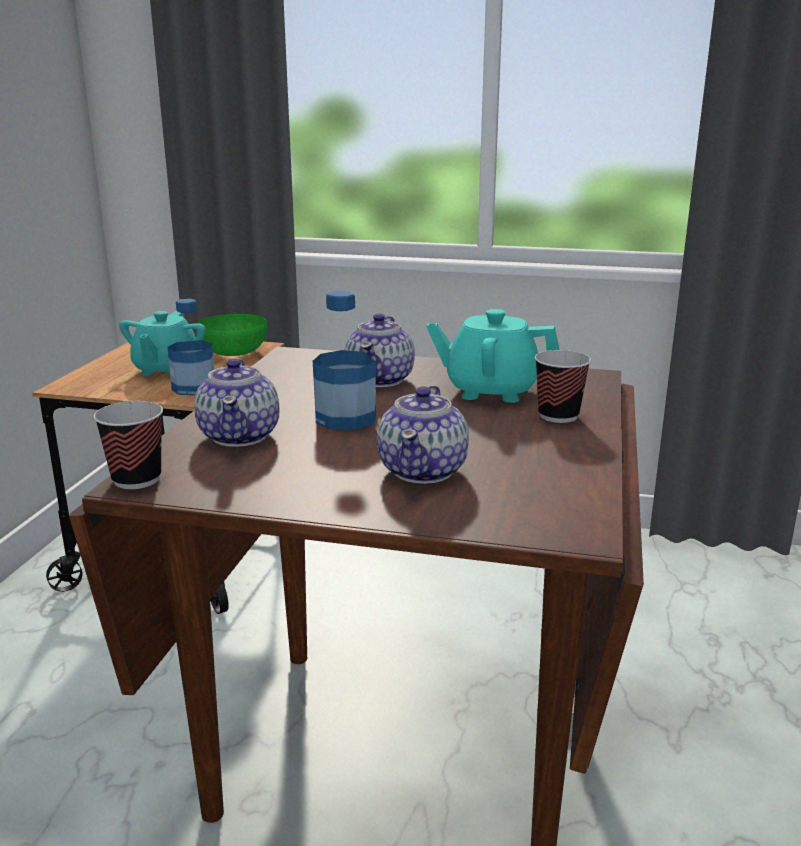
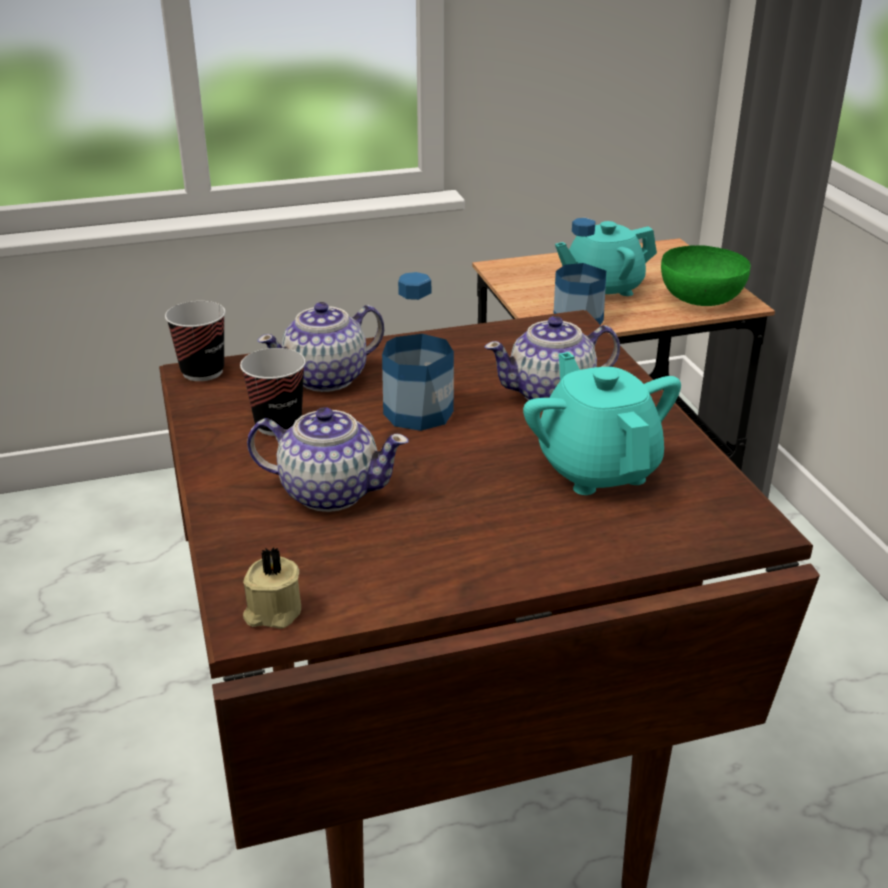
camera: 60 degrees right, 10 degrees up
(424, 470) = (329, 492): teapot -> teapot turned 150 degrees counterclockwise
(558, 416) = (566, 534): cup -> cup (278, 424)
(574, 522) = (272, 612): none -> beige candle

